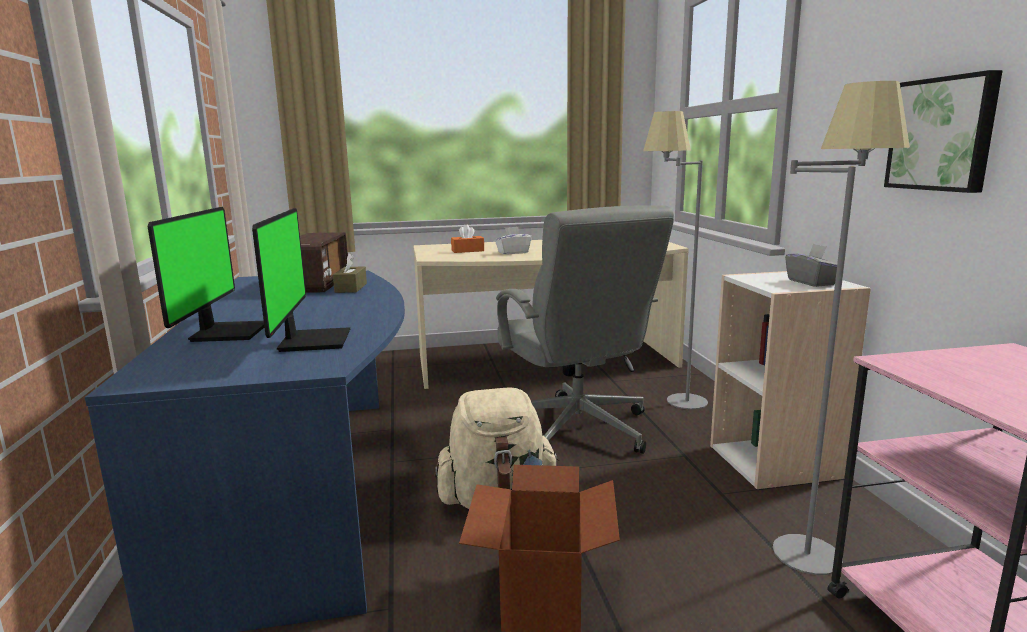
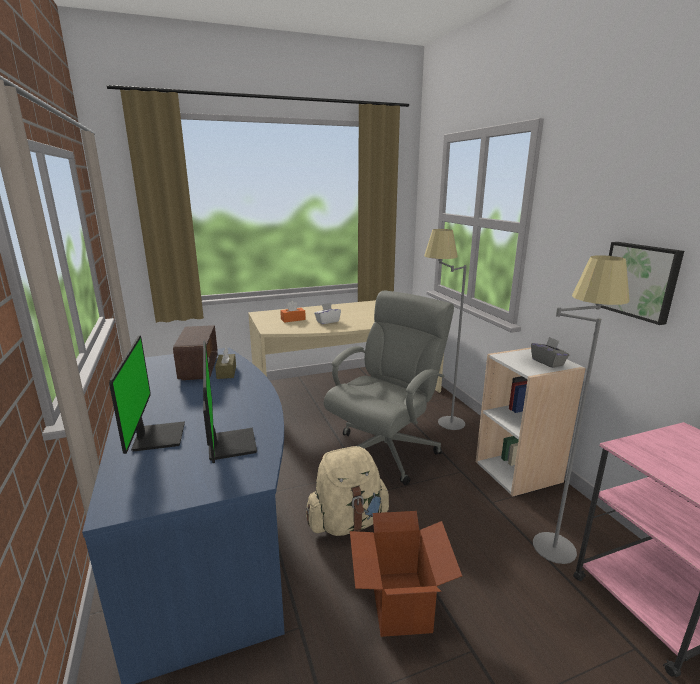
camera: 10 degrees left, 5 degrees up
(577, 428) = (385, 452): grey office chair -> grey office chair turned 105 degrees counterclockwise

